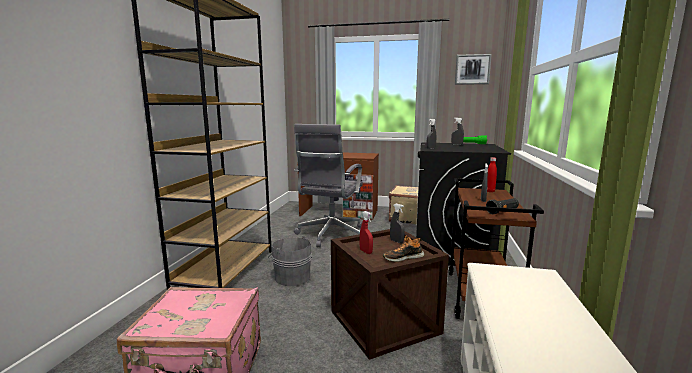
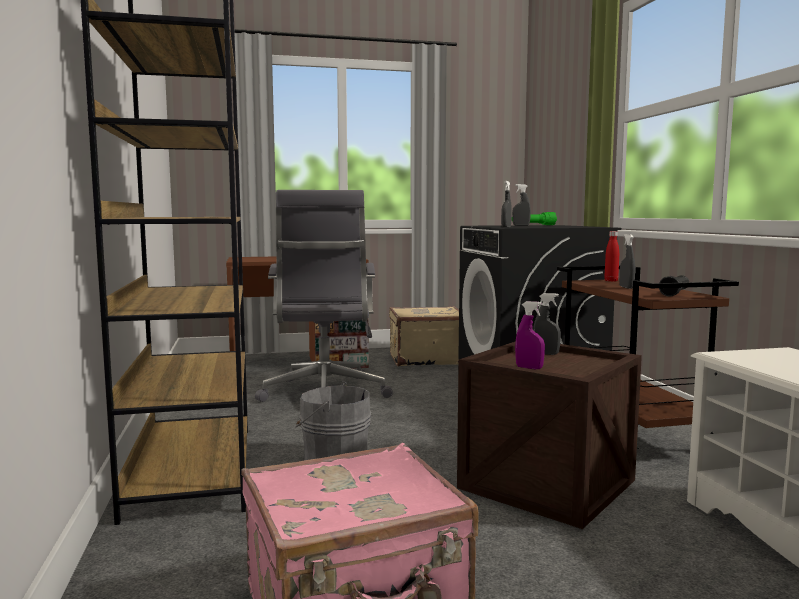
camera: 25 degrees left, 5 degrees down
(366, 252) = (529, 368): red spray bottle -> purple spray bottle
(403, 257) = (588, 367): shoe -> none
(472, 69) = (488, 122): picture -> none

